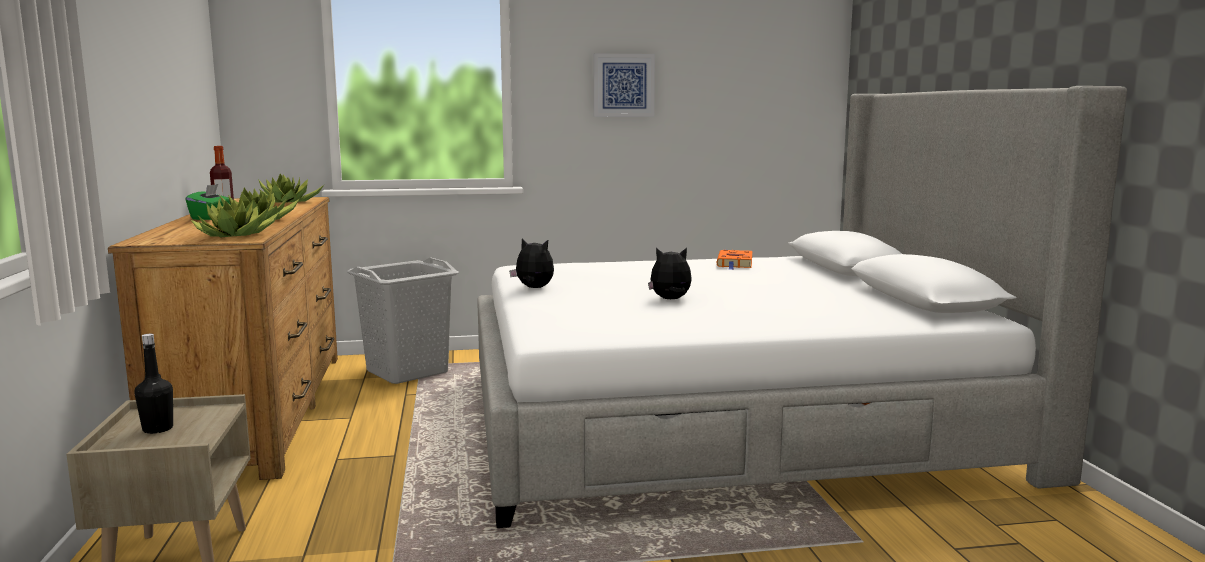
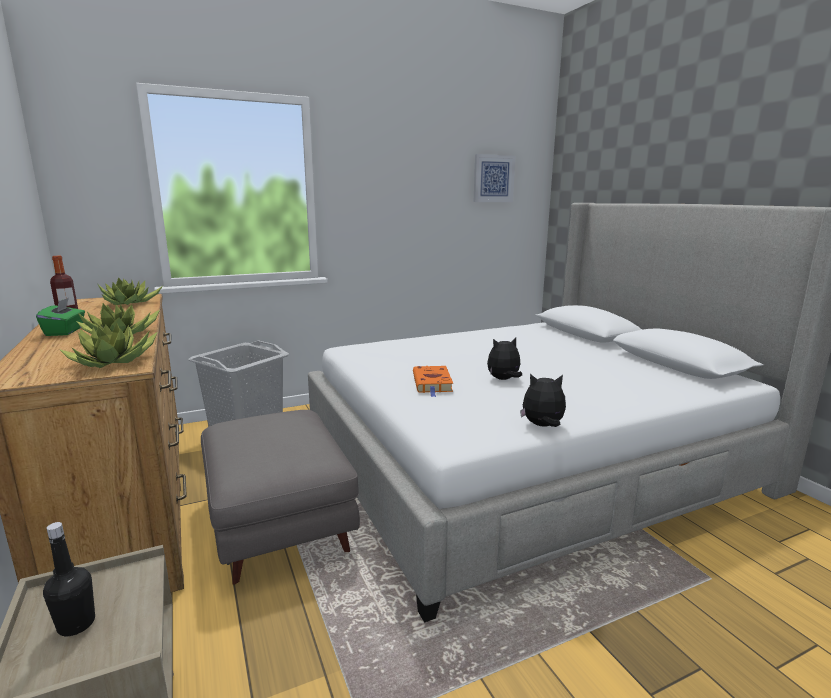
camera: 15 degrees left, 5 degrees up
(400, 443) = (280, 522): none -> grey ottoman
(534, 288) = (383, 375): plush toy -> plush toy (542, 426)
(623, 85) = (400, 194): picture -> picture (493, 178)
(735, 263) = (507, 334): orange book -> orange book (432, 383)

